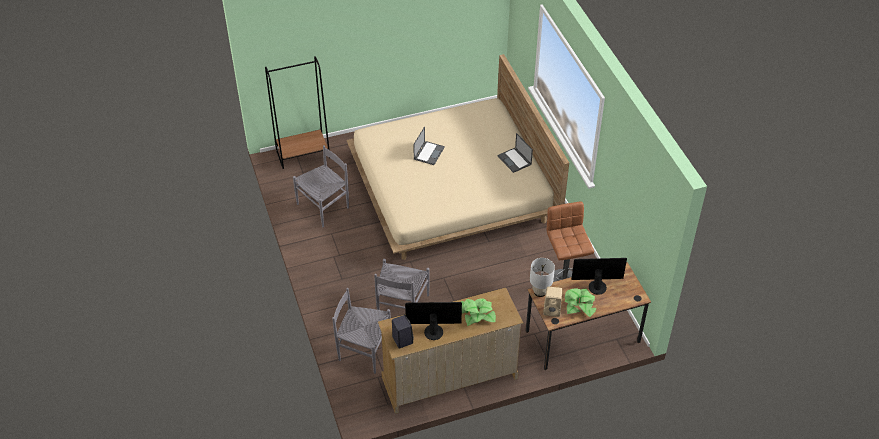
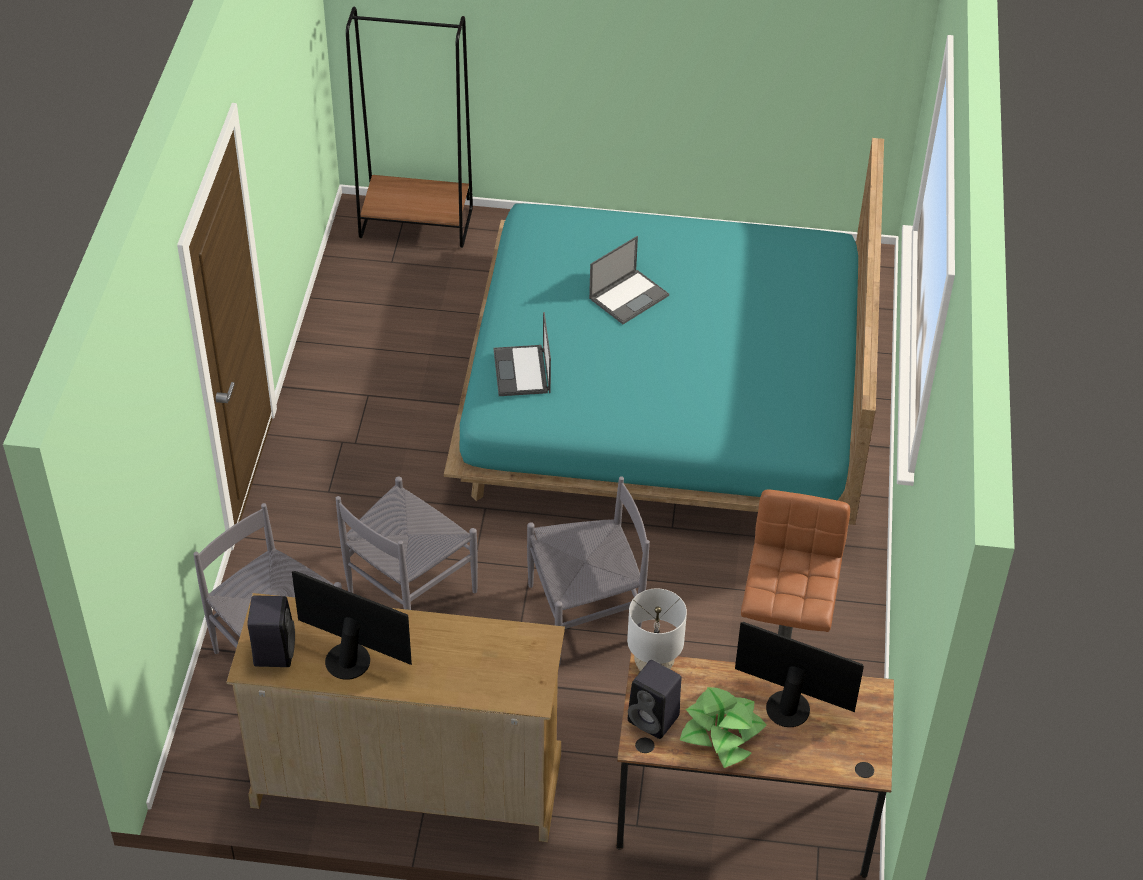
camera: 25 degrees right, 0 degrees up
(324, 207) = (389, 338): grey chair -> grey chair (585, 616)
(451, 189) = (664, 392): beige bed -> turquoise bed
(477, 314) = (464, 659): potted plant -> none
(514, 160) = (799, 373): laptop -> laptop (522, 372)
(552, 310) = (655, 719): beige speaker -> black speaker

